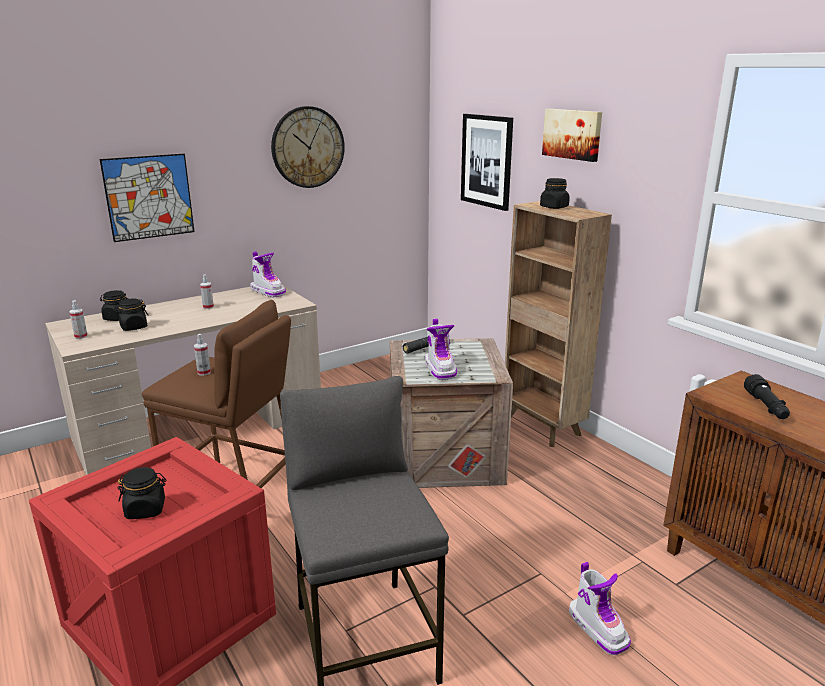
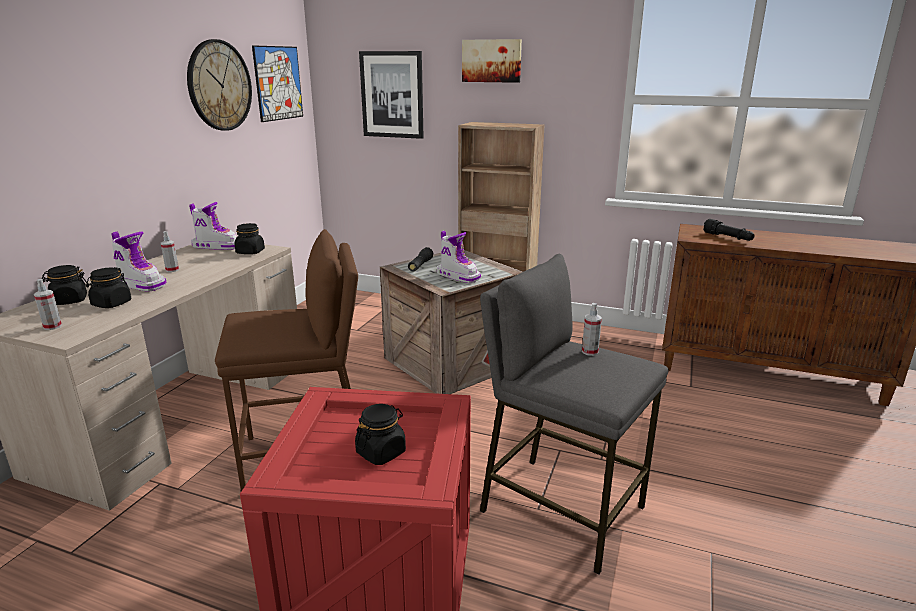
camera: 35 degrees left, 0 degrees up
(149, 197) = (70, 145): picture -> picture (278, 83)
(204, 372) = (265, 324): spray bottle -> spray bottle (590, 352)
(554, 207) = (493, 124): black jar -> black jar (250, 252)
(598, 628) = (685, 429): boot -> boot (141, 284)

